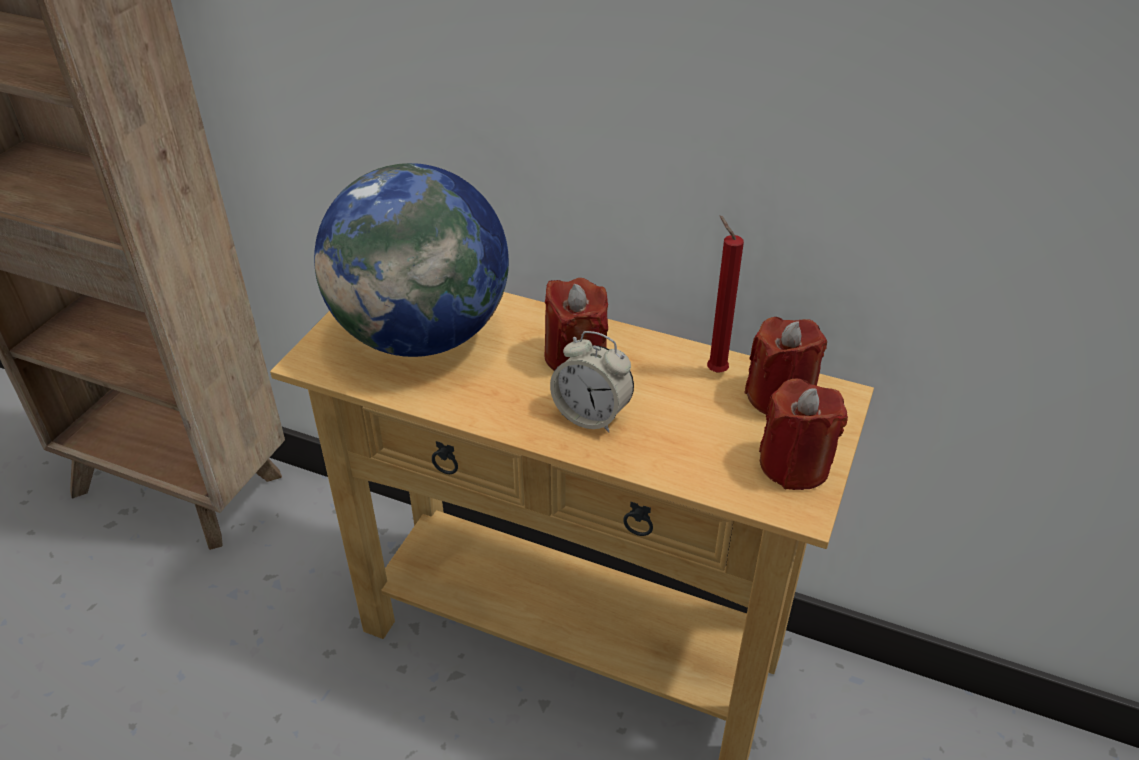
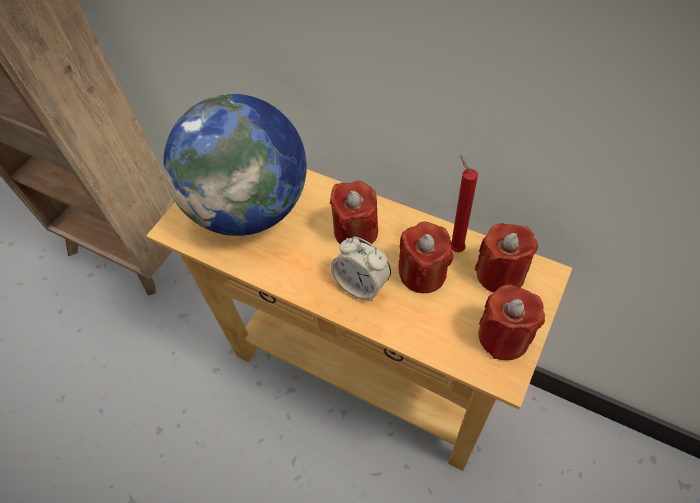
camera: 10 degrees right, 15 degrees up
(674, 400) = (422, 273): none -> red candle

